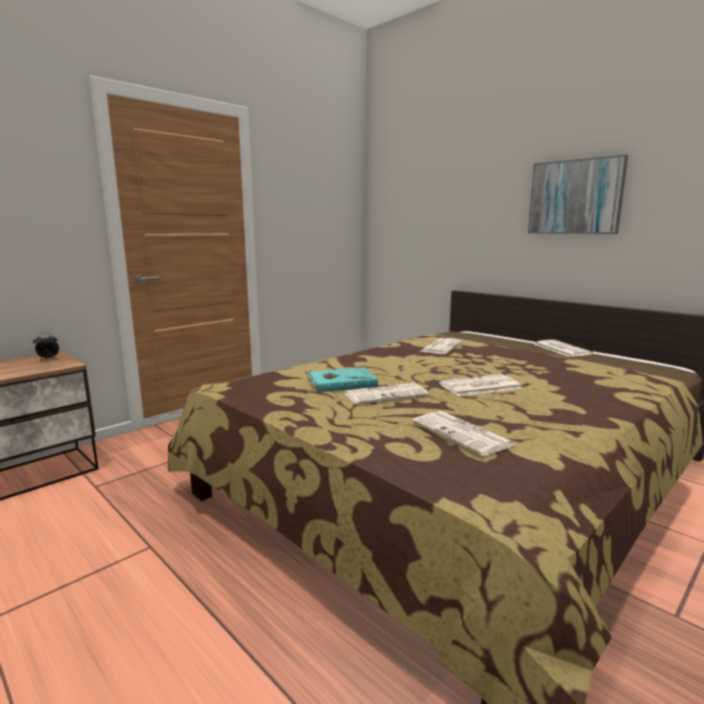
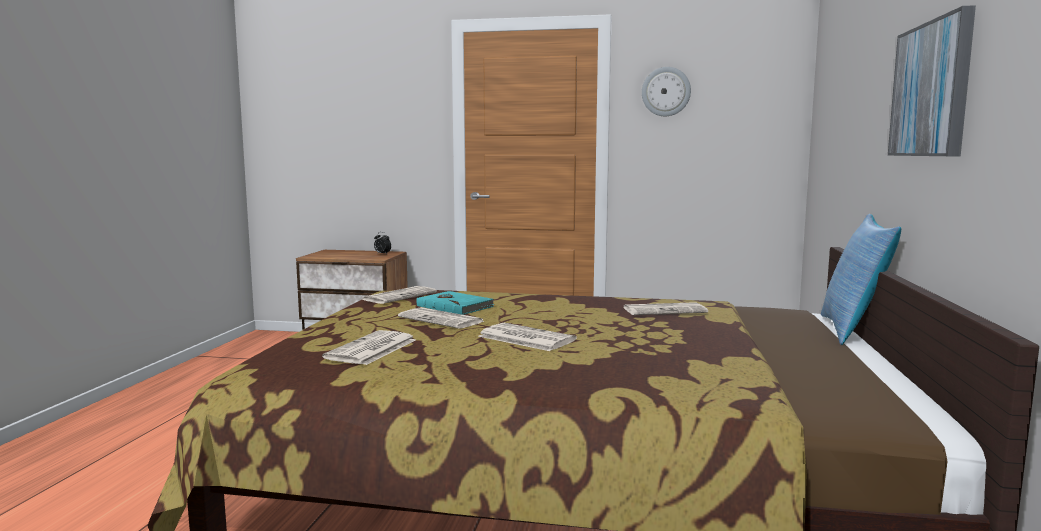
camera: 55 degrees right, 5 degrees down
(289, 182) = (666, 91): none -> wall clock
(508, 336) = (853, 330): none -> pillow
(561, 349) = (837, 356): newspaper -> newspaper (400, 296)

